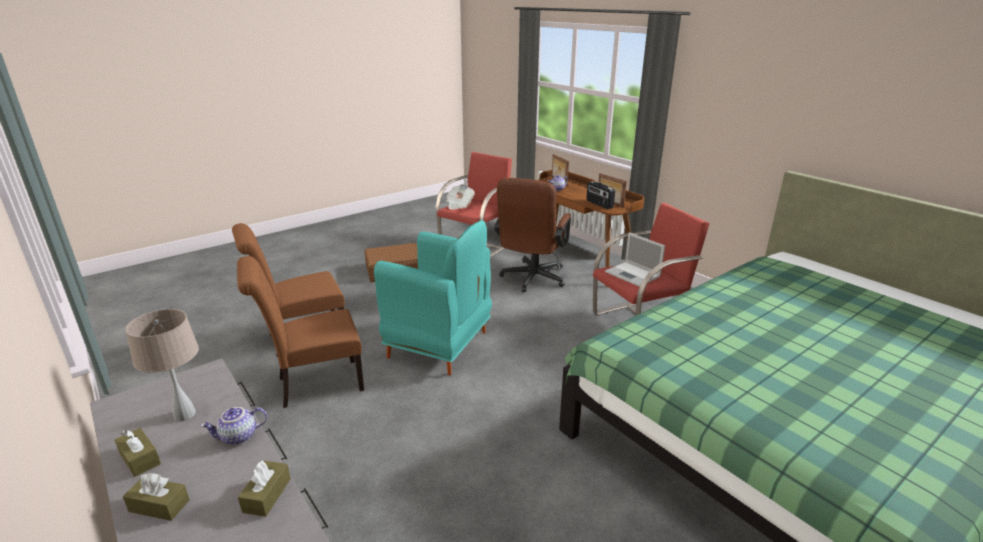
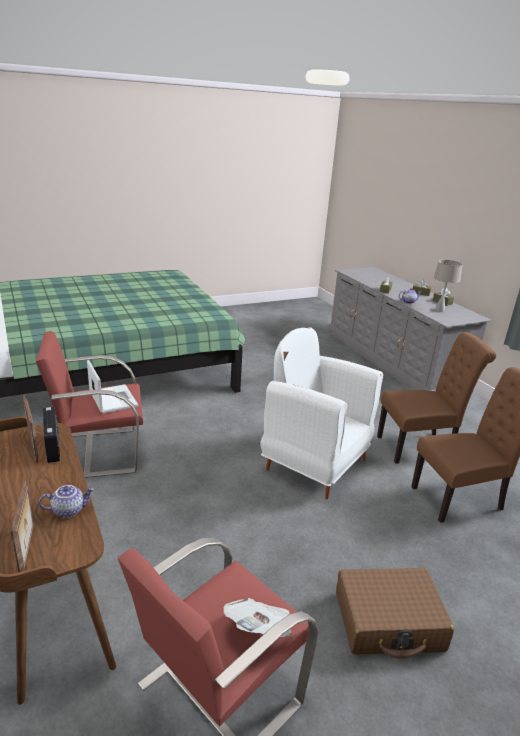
camera: 170 degrees left, 0 degrees up
(440, 345) = (314, 463): turquoise armchair -> white armchair
(531, 280) = (168, 547): brown office chair -> none

